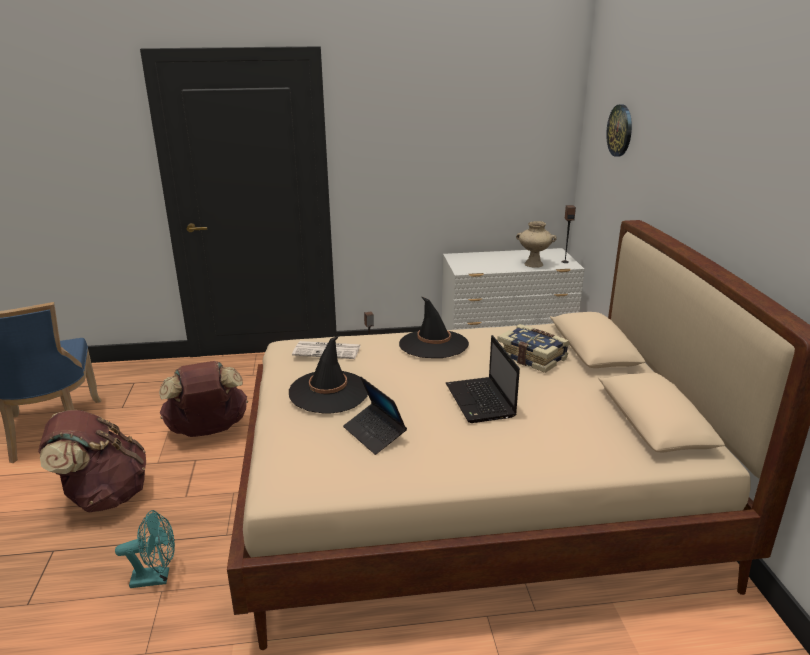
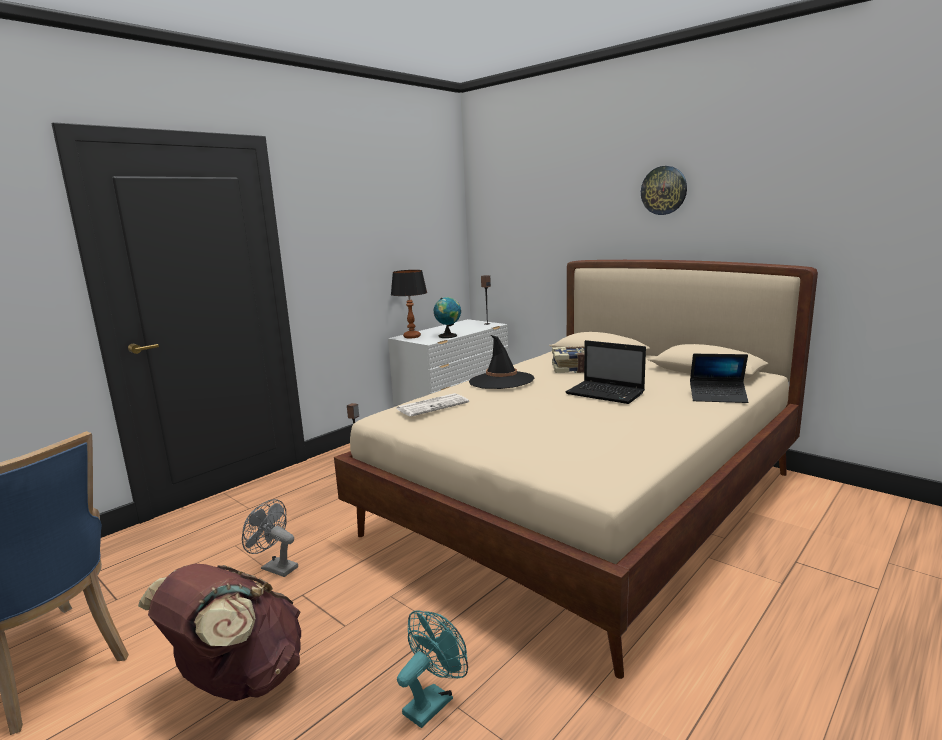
camera: 40 degrees left, 10 degrees down
(208, 431) = (275, 567): brown backpack -> grey fan
(329, 392) = (495, 424): black hat -> none
(374, 434) = (586, 431): laptop -> laptop (718, 397)
(463, 258) = (411, 337): none -> table lamp
(495, 268) = (449, 336): none -> globe
(533, 264) = (470, 329): beige vase -> none
(620, 130) = (525, 204): wall clock -> wall clock (664, 190)

